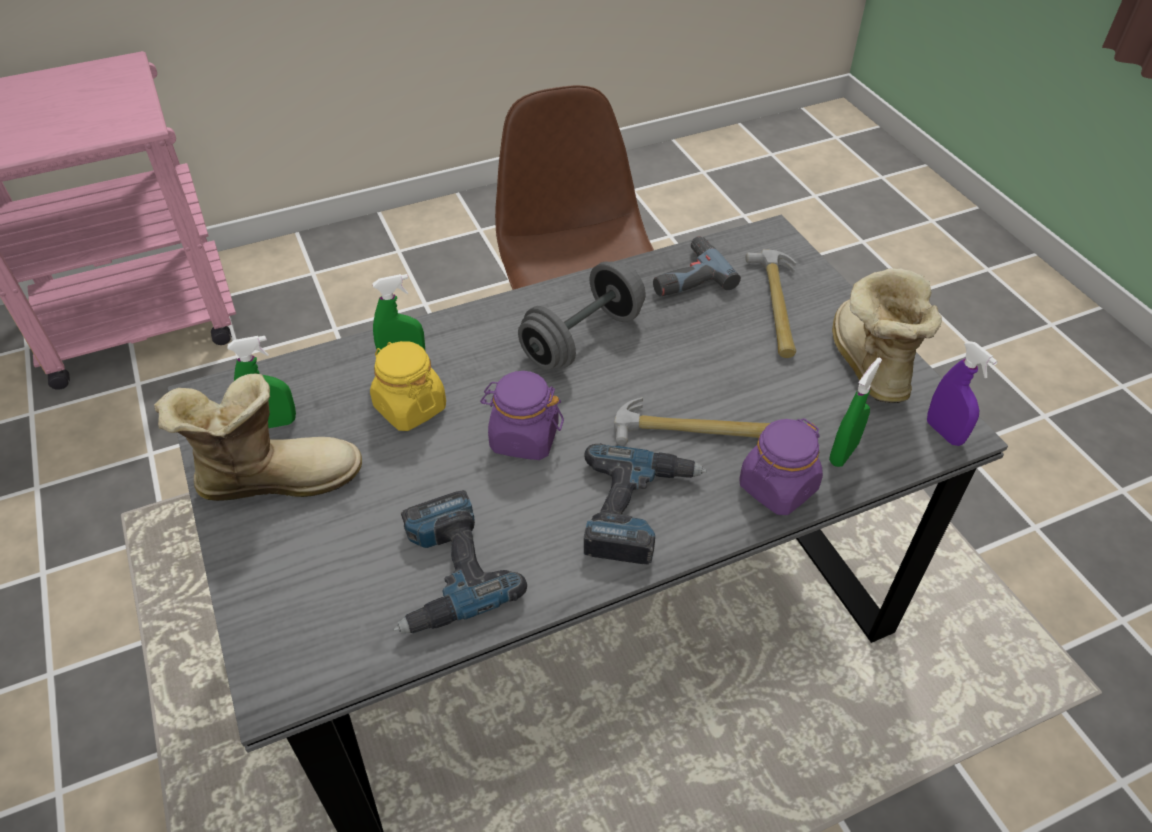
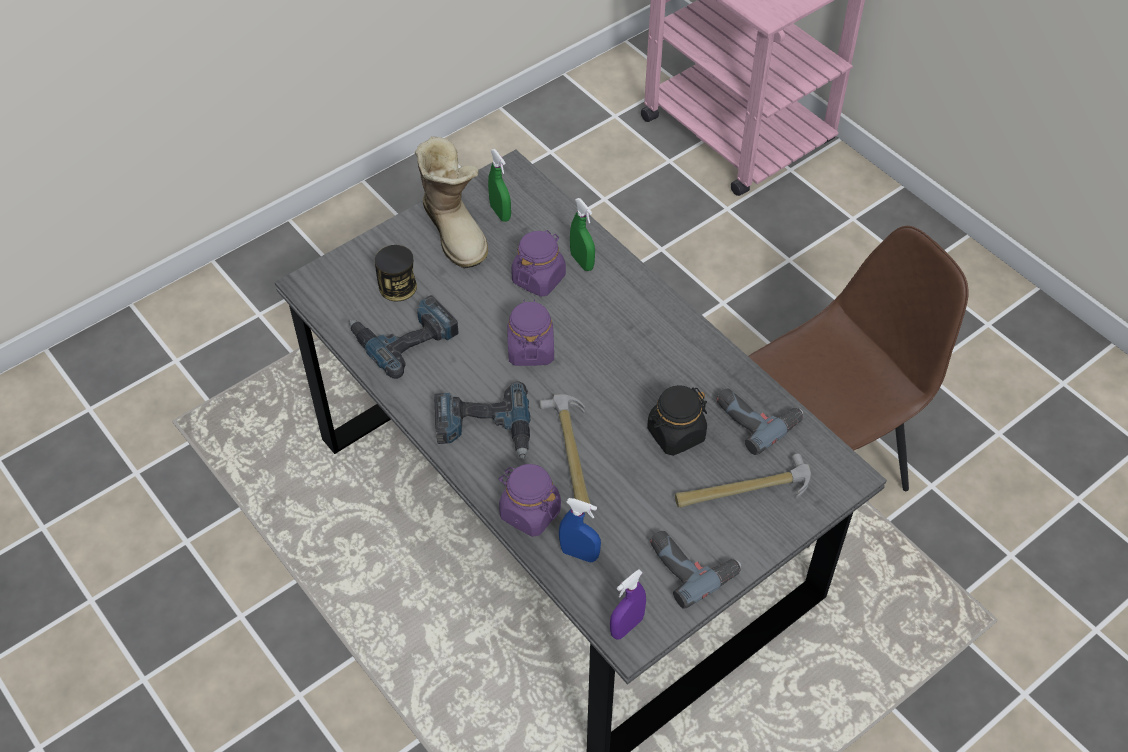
camera: 75 degrees right, 5 degrees up
(345, 564) = (397, 287): none -> can
(410, 407) = (539, 278): yellow jar -> purple jar
(582, 338) = (648, 361): grey dumbbell -> none
(692, 339) = (675, 434): none -> black jar
(843, 453) = (579, 554): green spray bottle -> blue spray bottle
(866, 364) = (691, 564): boot -> power drill

